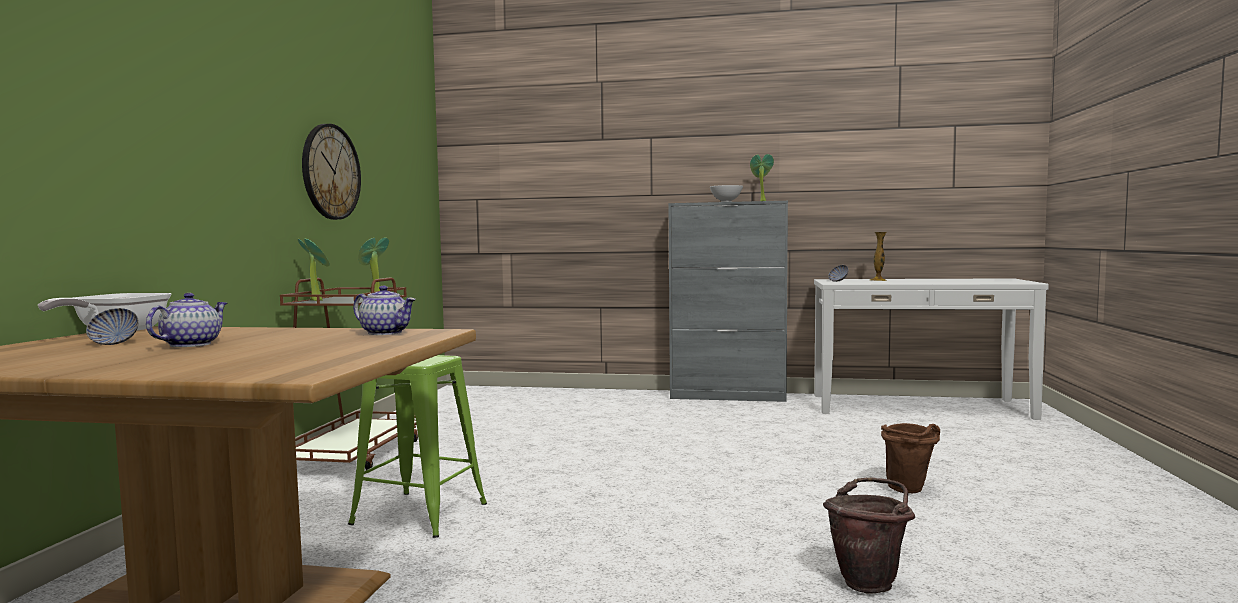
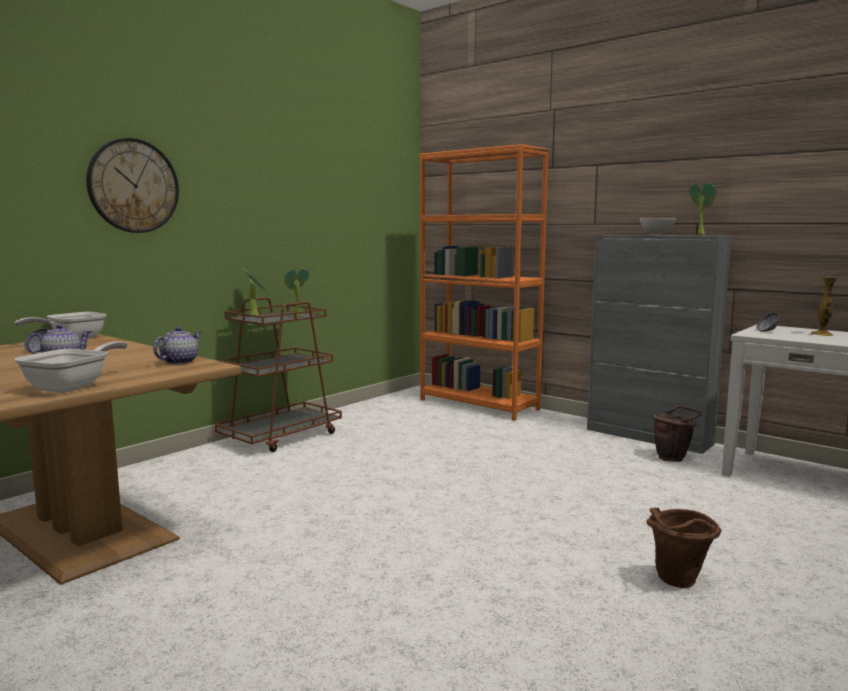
camera: 30 degrees right, 5 degrees up
(330, 172) = (287, 211): wall clock -> wall clock (133, 186)
(335, 359) = (73, 386): none -> frying pan
(386, 333) = (179, 362): teapot -> teapot turned 120 degrees counterclockwise
(419, 513) = (256, 495): green stool -> none
(538, 393) = (479, 405): none -> orange bookcase
(870, 581) = (488, 659): brown bucket -> brown bucket (674, 458)

